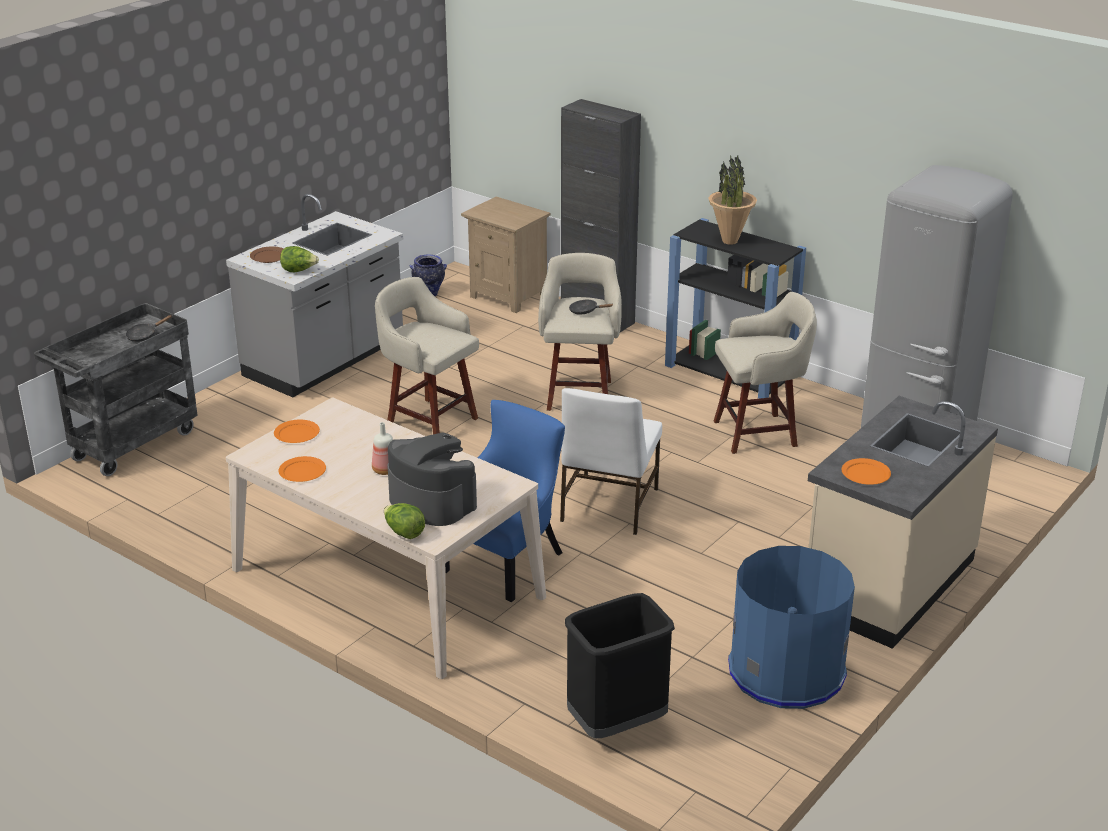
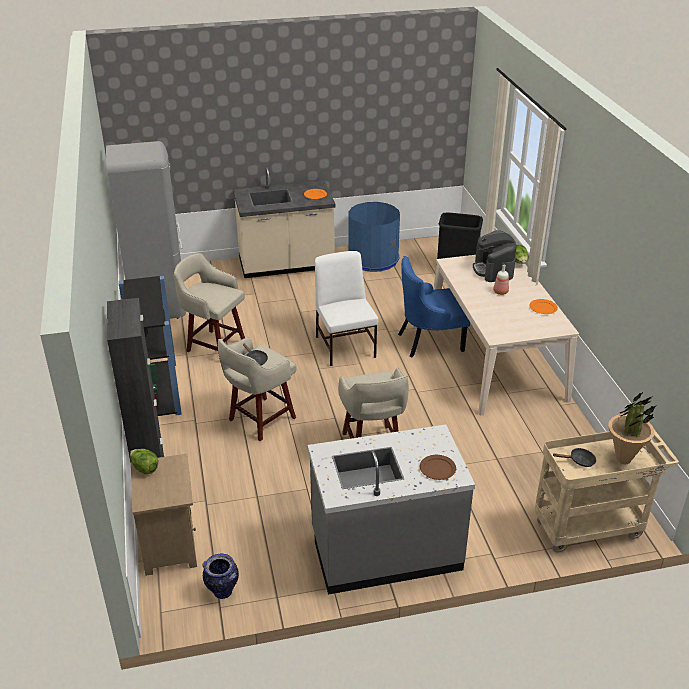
camera: 140 degrees left, 5 degrees up
(130, 449) = (592, 529): black cart -> beige cart
(297, 434) = (529, 330): orange plate -> none
(299, 271) = (429, 438): lettuce -> lettuce (144, 468)
(608, 506) = (345, 346): white chair -> white chair turned 75 degrees counterclockwise
(730, 241) = (147, 303): potted plant -> potted plant (623, 459)

